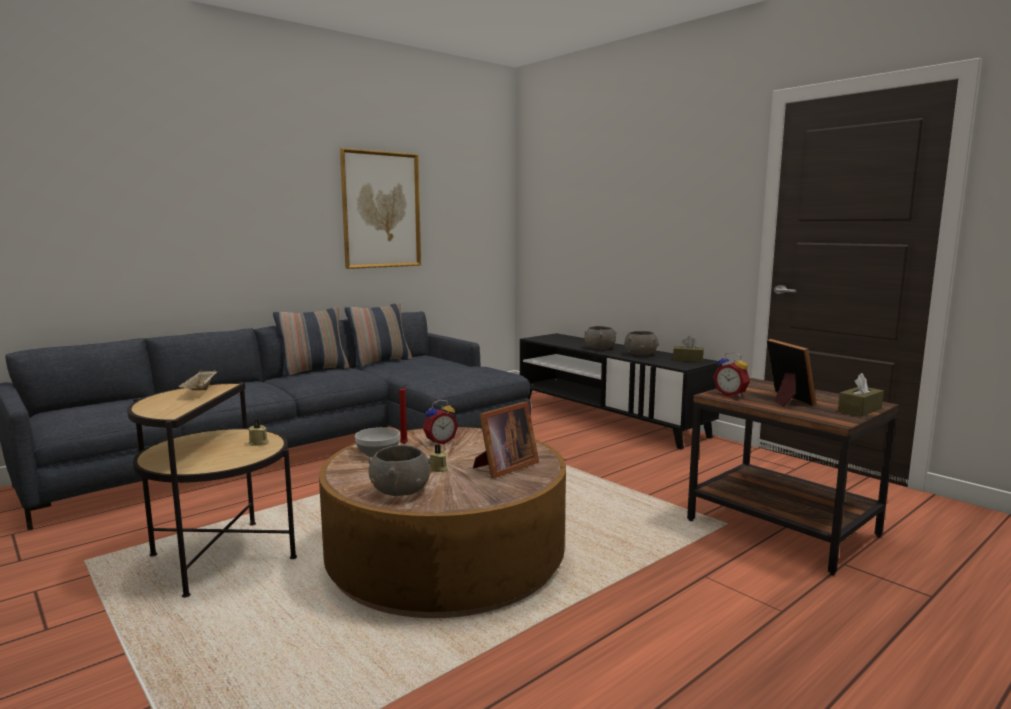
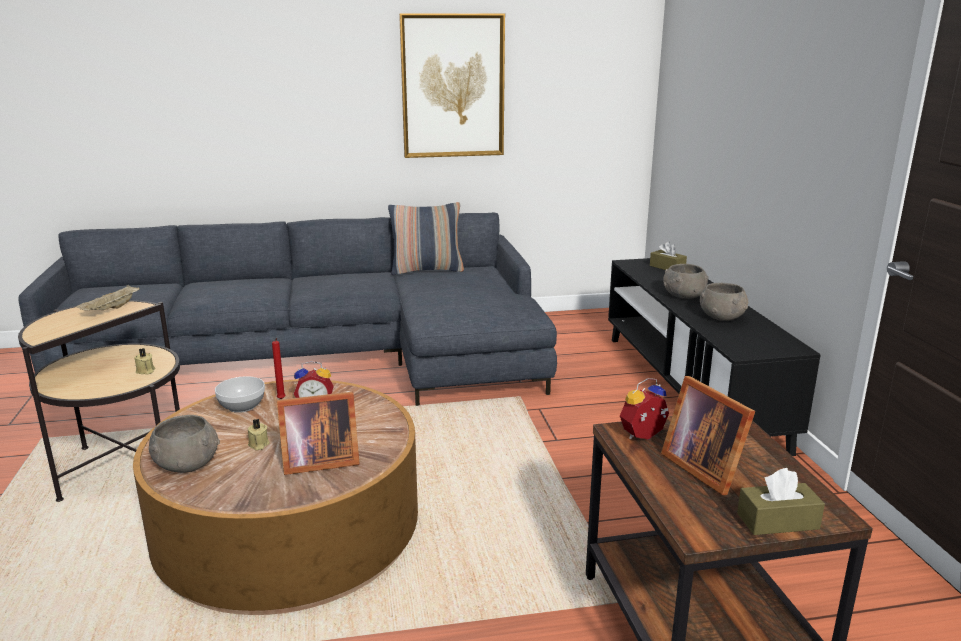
camera: 30 degrees right, 10 degrees up
(313, 371) = (344, 273): pillow -> none
(688, 360) = (772, 340): brown tissue box -> brown tissue box (667, 267)
(731, 394) = (645, 437): alarm clock -> alarm clock turned 75 degrees clockwise
(785, 399) = (703, 467): picture frame -> picture frame turned 135 degrees clockwise

